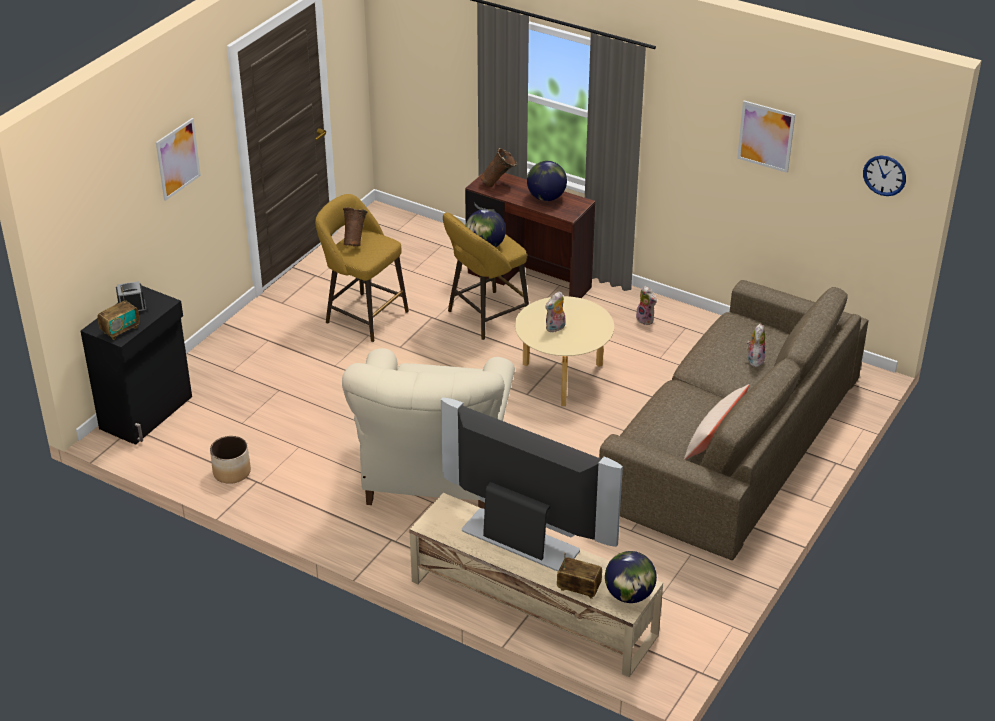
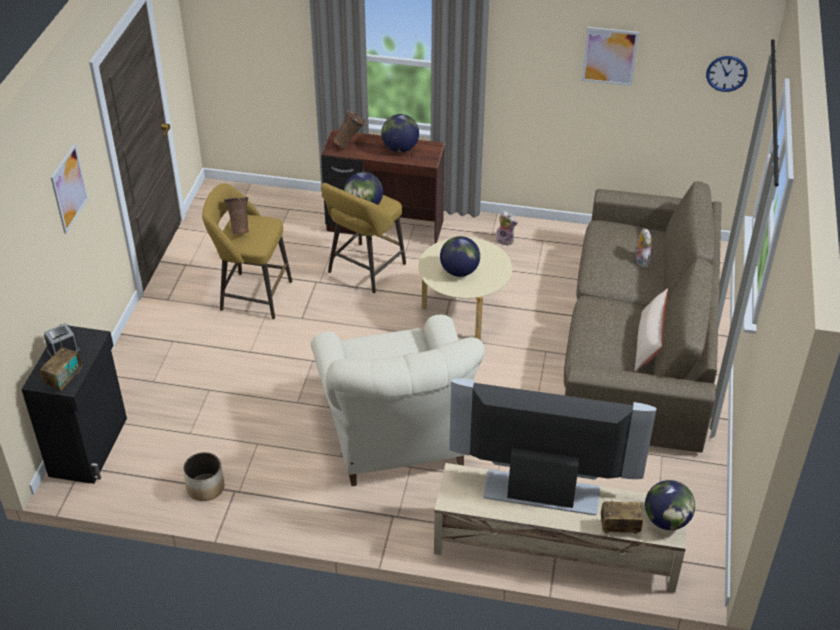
camera: 20 degrees left, 5 degrees up
(555, 328) = (459, 271): plush toy -> globe

